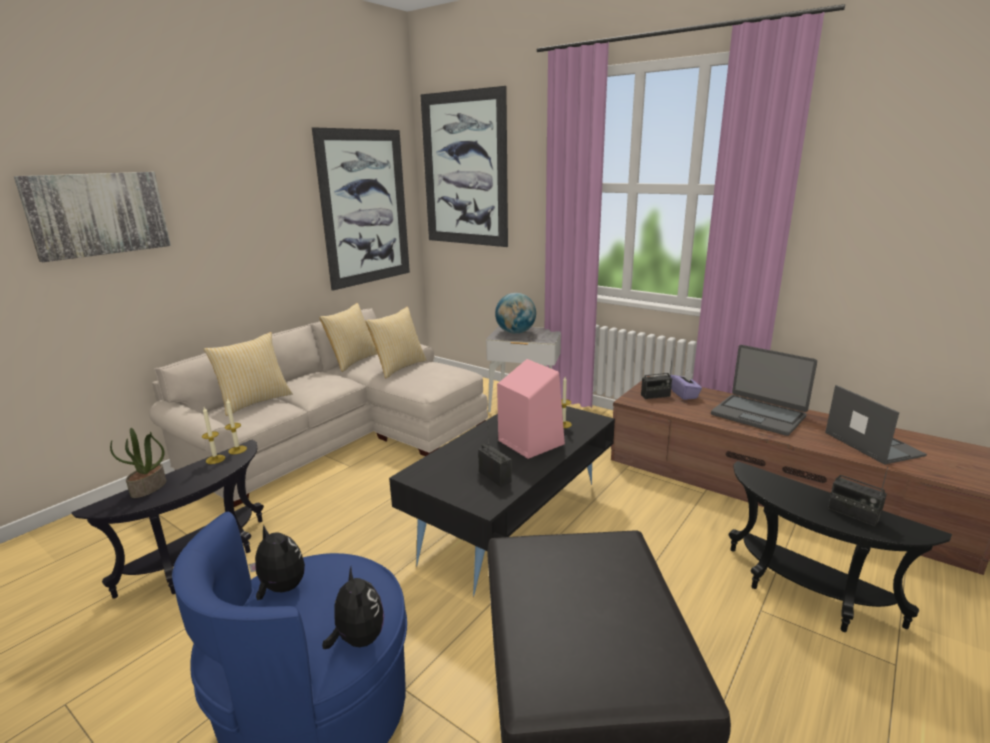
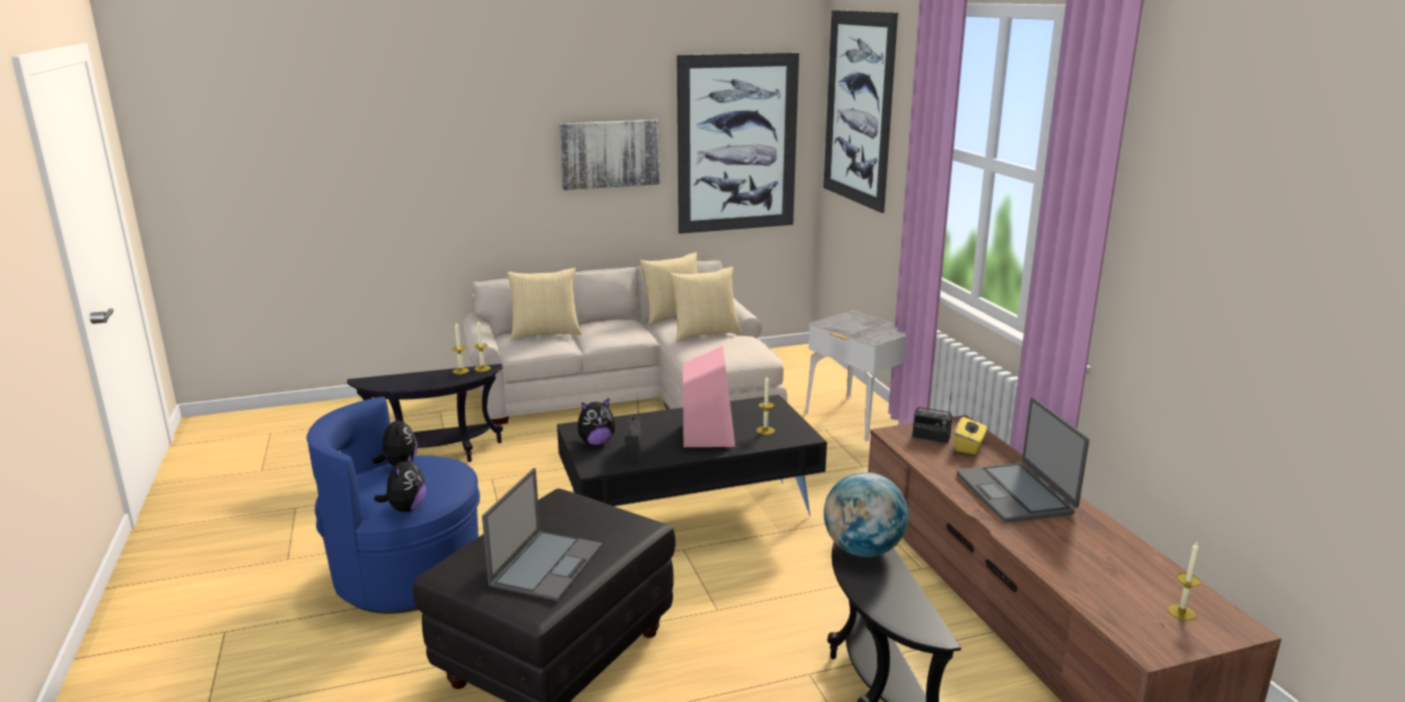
camera: 35 degrees right, 0 degrees up
(98, 214) = (449, 139): picture -> picture (610, 154)
(148, 488) = (401, 378): potted plant -> none
(451, 481) = (596, 442): none -> plush toy
(515, 333) = (853, 323): globe -> globe (862, 550)
(684, 394) = (969, 446): purple tissue box -> yellow tissue box
(853, 514) = (893, 594): radio -> none
(872, 443) = (1099, 566): laptop -> laptop (547, 564)
(949, 455) = (1181, 612): none -> candle

